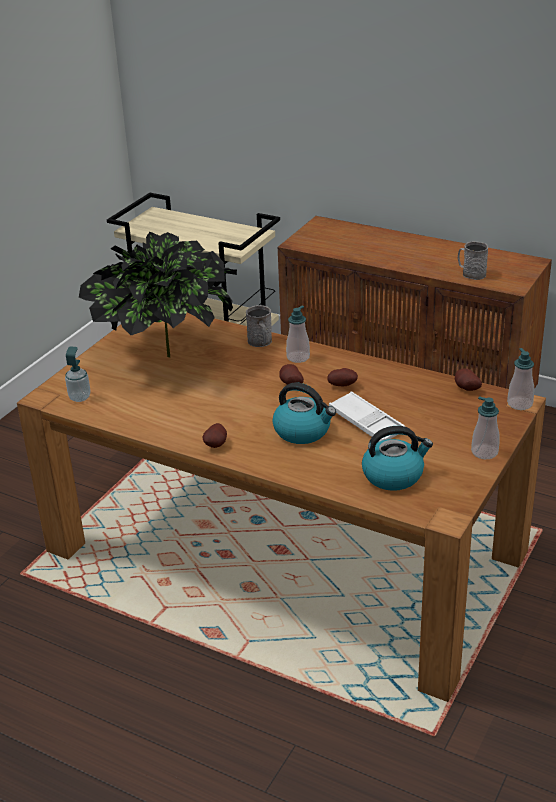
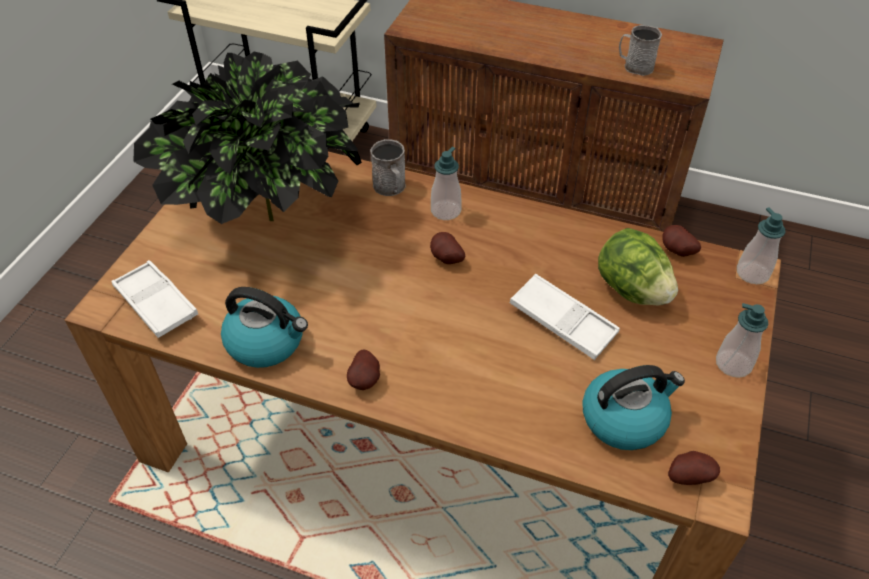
camera: 10 degrees left, 15 degrees up
(80, 397) = (156, 303): soap dispenser -> white tray
(303, 431) = (481, 344): kettle -> kettle (267, 342)
(343, 385) = (515, 256): potato -> potato (688, 476)
(423, 408) = (631, 290): none -> lettuce

